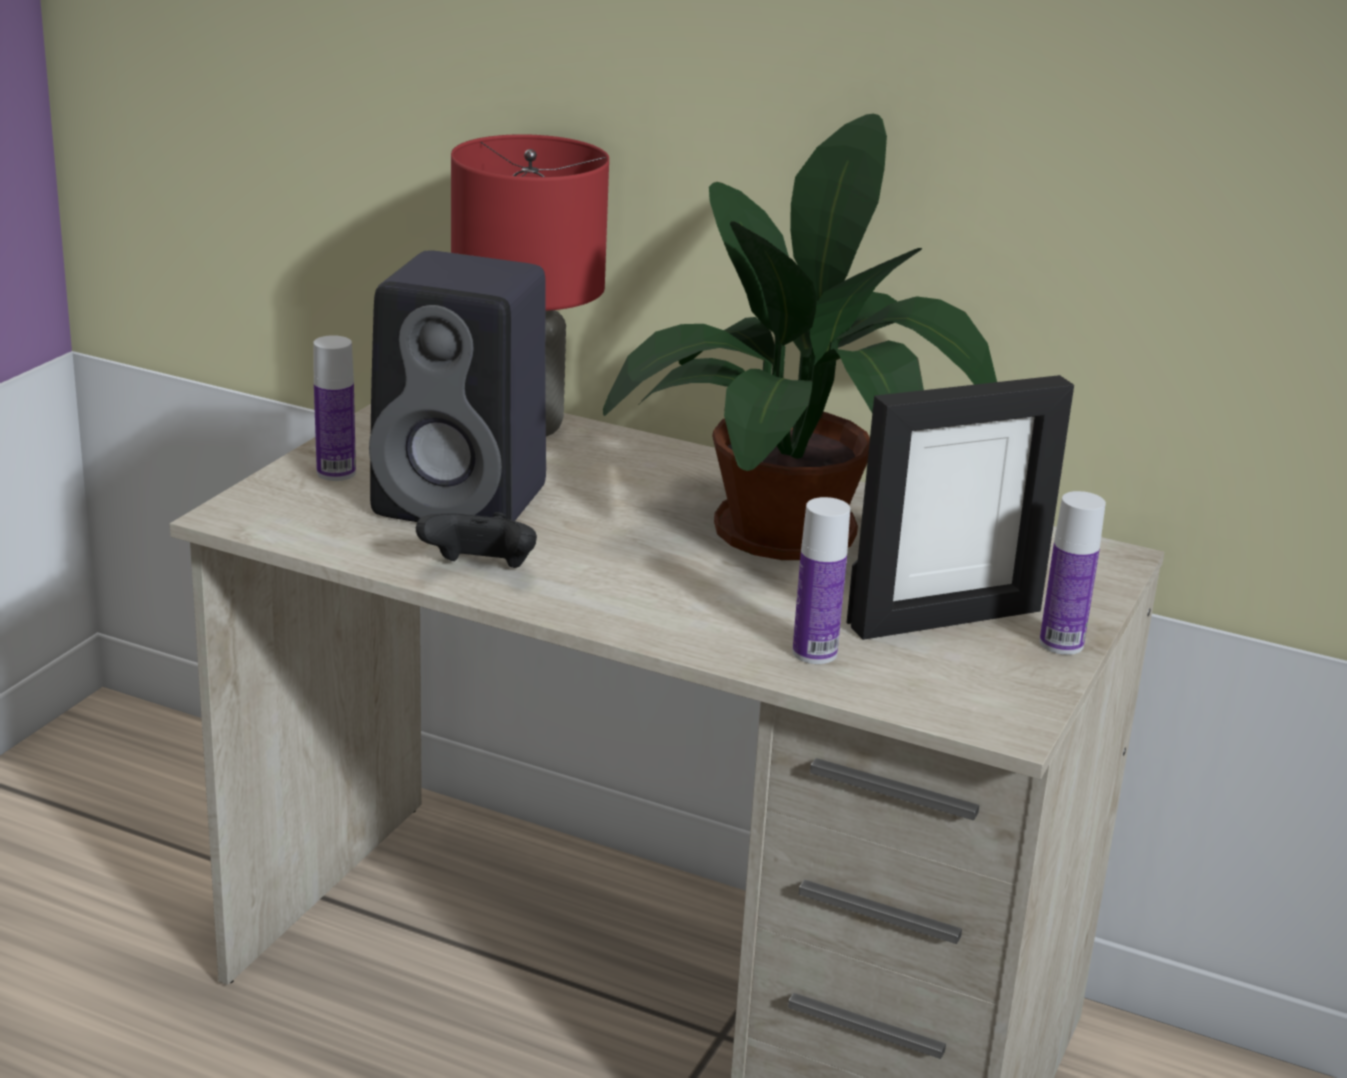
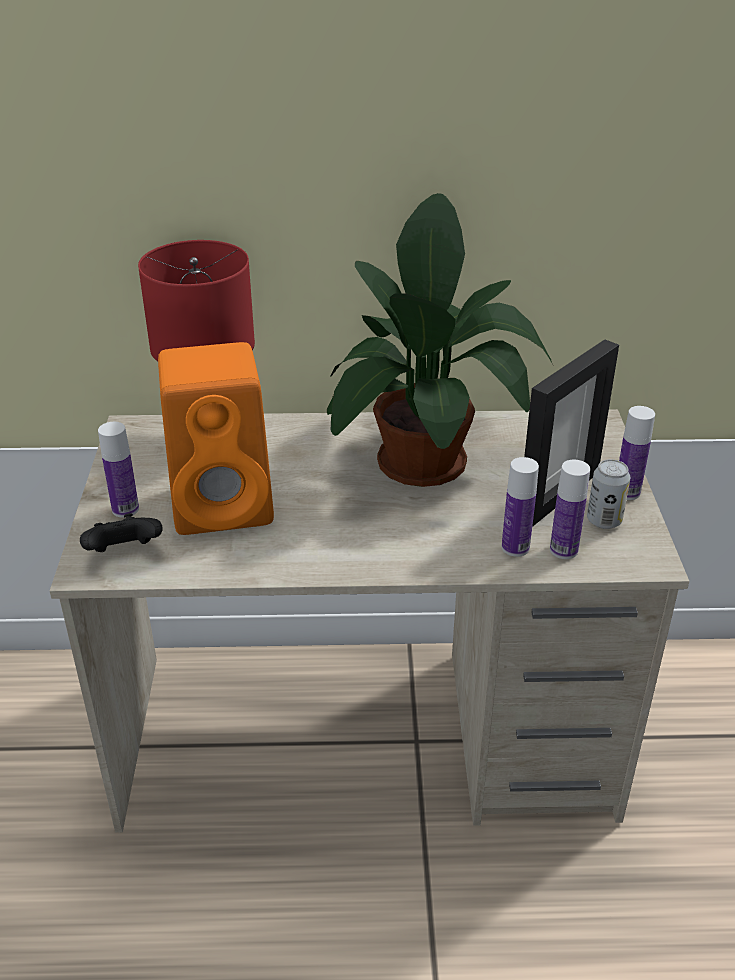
camera: 25 degrees left, 10 degrees up
(466, 501) = (226, 504): black speaker -> orange speaker
(480, 572) = (281, 557): black game controller -> black game controller (124, 553)
(884, 676) = (563, 550): none -> bottle
(985, 663) = (604, 520): none -> can

